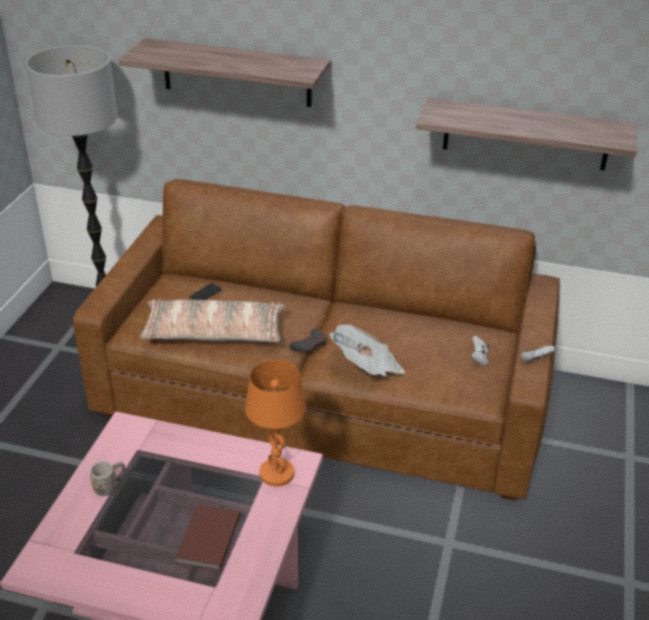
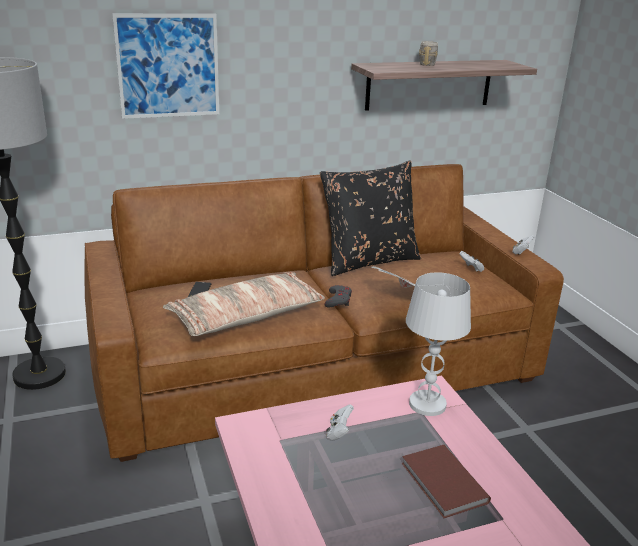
camera: 35 degrees left, 10 degrees down
(110, 486) = (294, 484): grey mug -> grey mug (428, 64)
(183, 464) = (339, 432): none -> white game controller
(236, 73) = (168, 66): shelf -> picture
(277, 473) = (427, 404): orange table lamp -> white table lamp
(393, 311) = (369, 260): none -> black pillow

